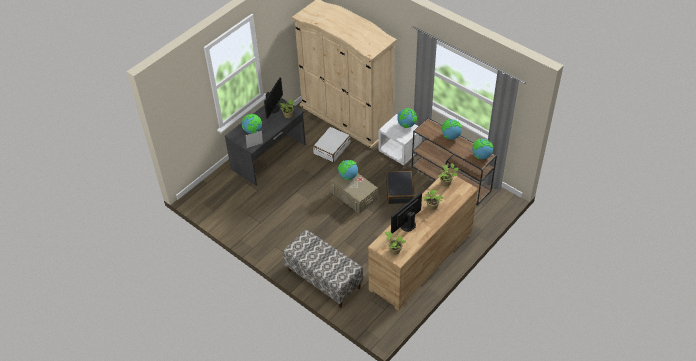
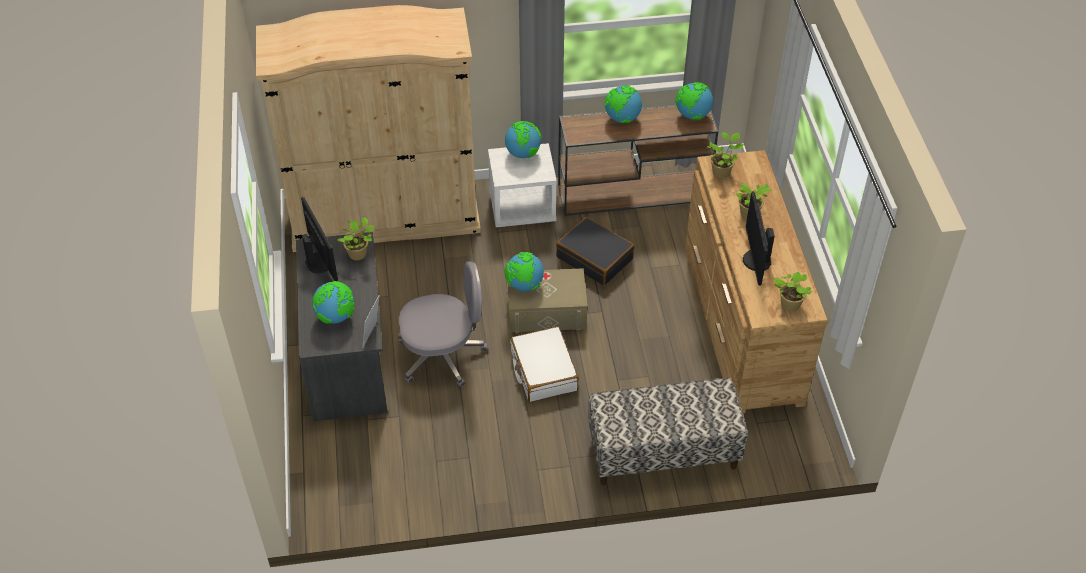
camera: 50 degrees left, 0 degrees up
(299, 181) = (443, 355): none -> grey office chair
(331, 148) = (424, 274): white suitcase -> white suitcase (543, 371)

